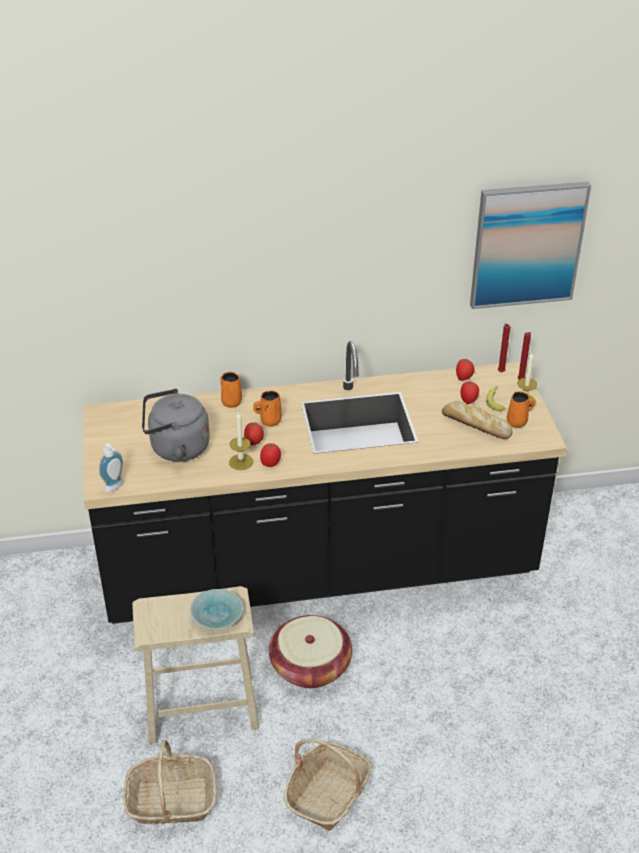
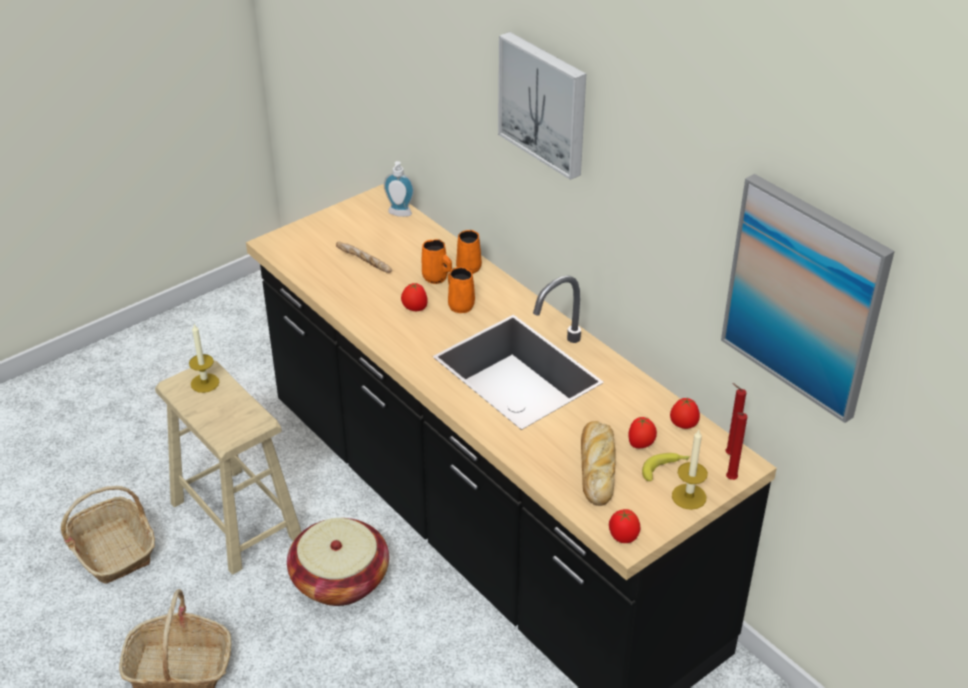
camera: 60 degrees right, 0 degrees up
(116, 487) = (277, 252): soap dispenser -> soap dispenser (399, 214)
(176, 448) = (364, 263): grey kettle -> bread
(217, 615) = (225, 420): turquoise bowl -> none
(241, 462) = (376, 312): candle -> candle (205, 383)
(271, 463) = (390, 333): tomato -> tomato (623, 537)
(278, 239) = (545, 103): none -> picture
(518, 422) = (639, 504): orange mug -> orange mug (436, 278)

